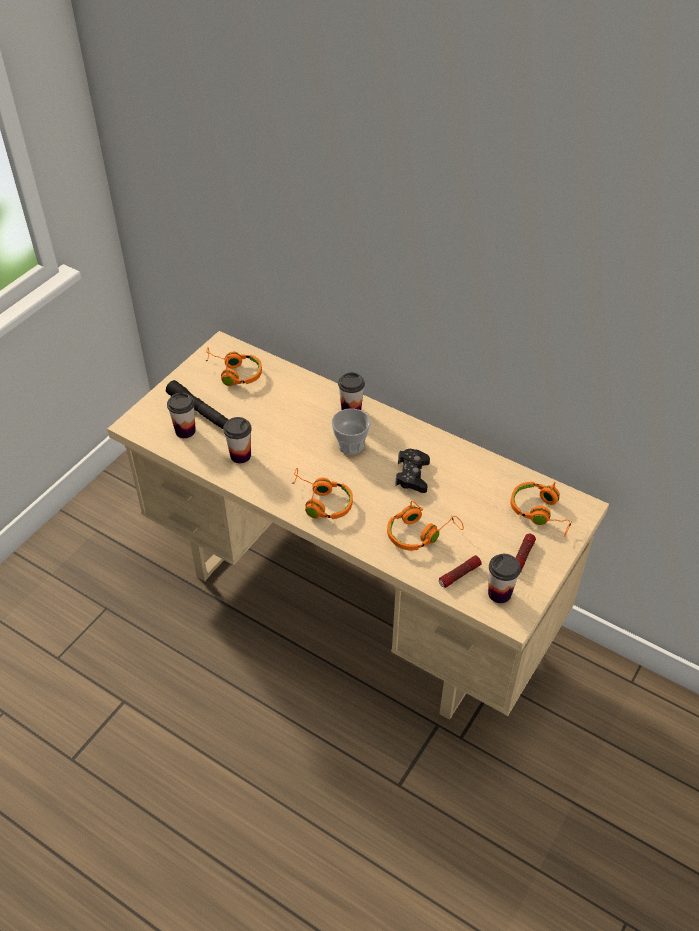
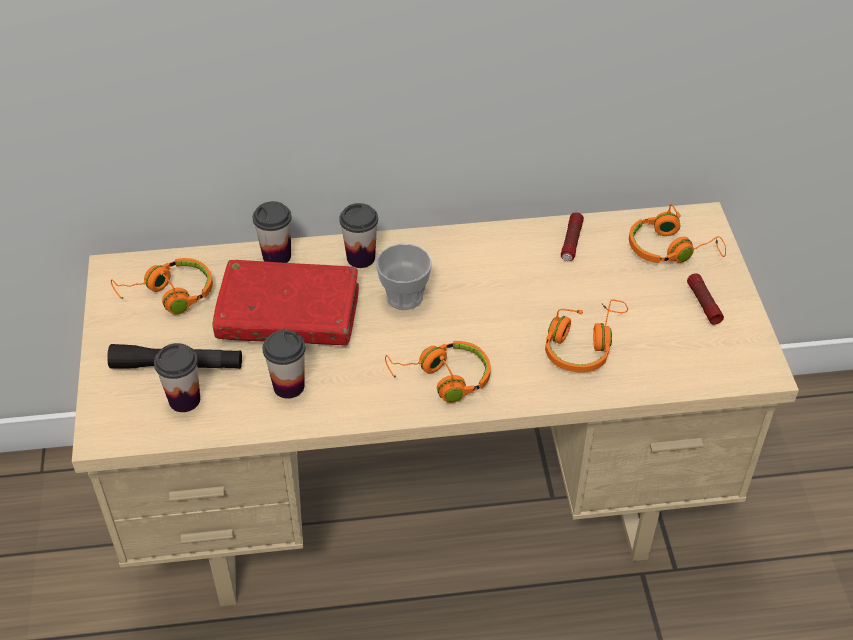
camera: 40 degrees left, 0 degrees up
(280, 419) = (288, 315): none -> red book
(412, 475) = (506, 289): black game controller -> none
(459, 575) = (668, 362): flashlight -> flashlight (571, 242)
(499, 593) = (724, 355): cup -> cup (277, 256)

